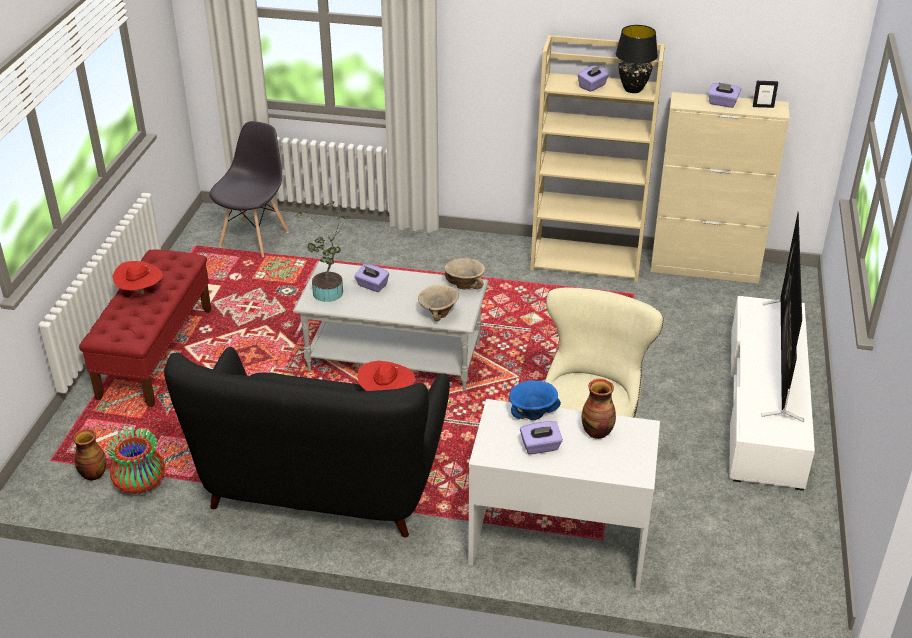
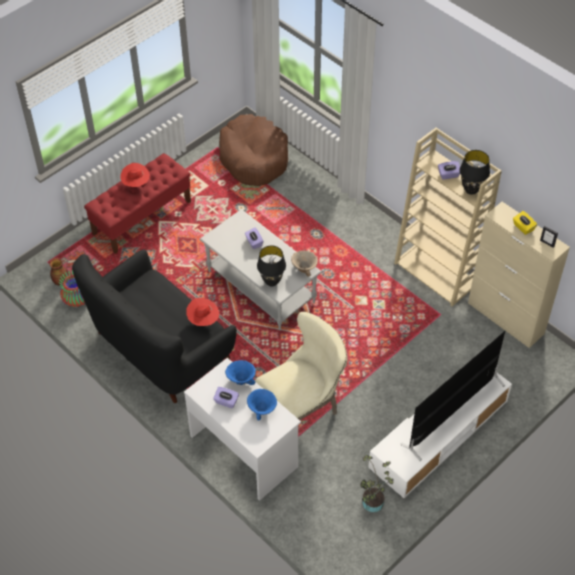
camera: 35 degrees right, 15 degrees up
(254, 239) = (254, 158): grey chair -> brown dog bed
(328, 295) = (225, 237): potted plant -> potted plant (372, 504)
(438, 314) = (271, 281): beige bowl -> black table lamp
(598, 432) = (262, 409): vase -> blue bowl
(722, 103) = (523, 227): purple tissue box -> yellow tissue box

